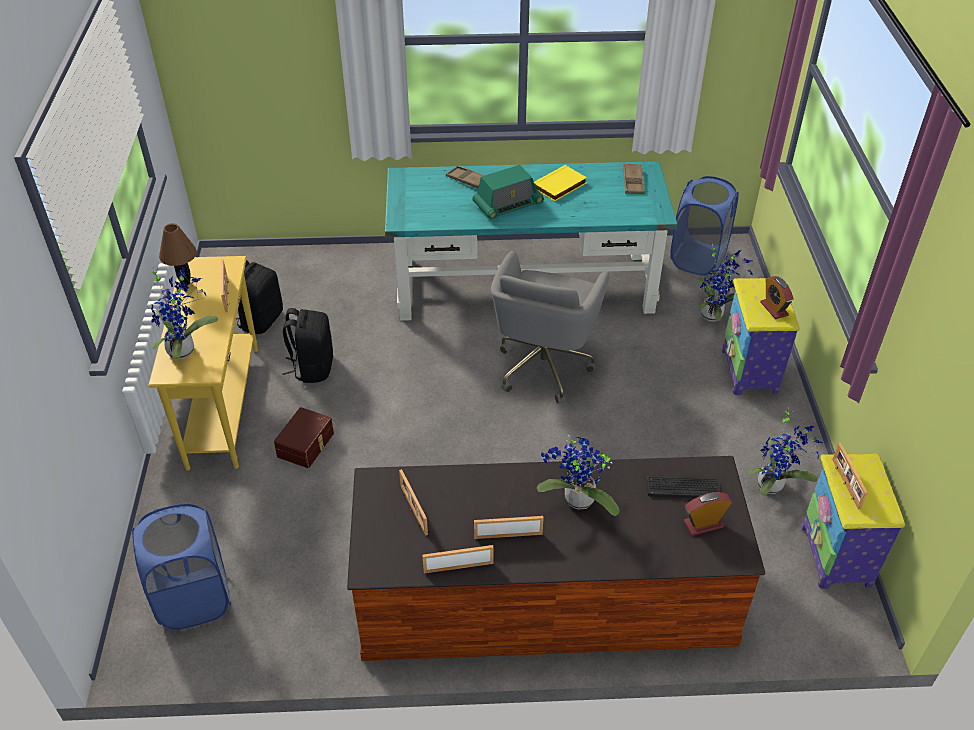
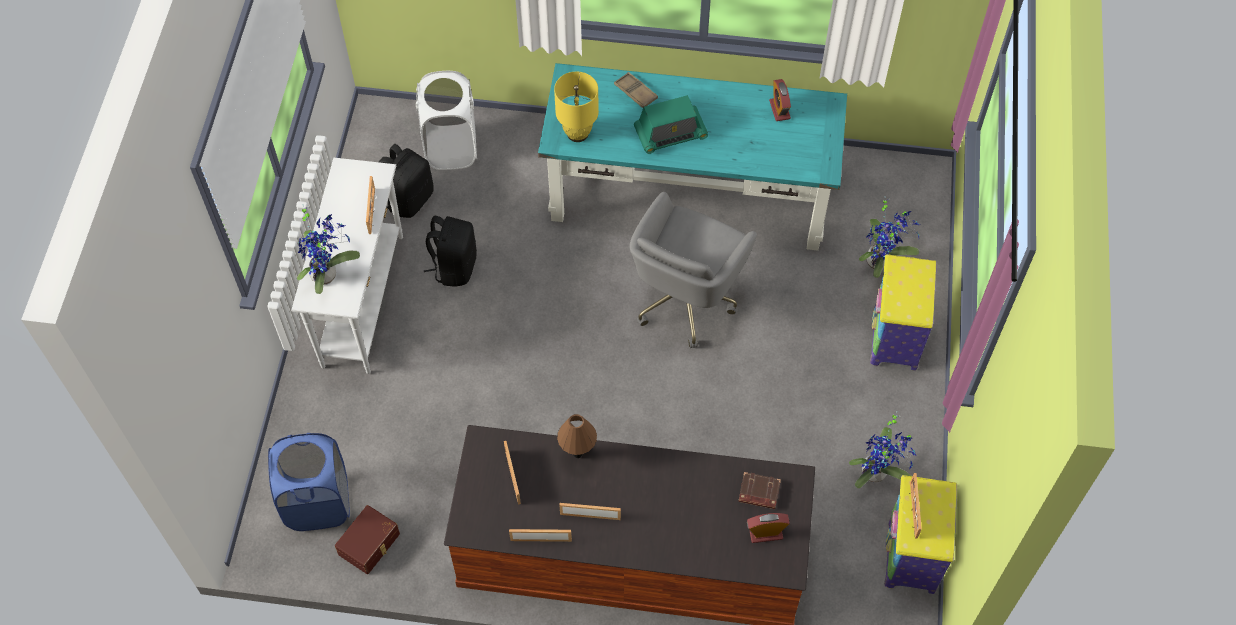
camera: 10 degrees right, 15 degrees up
(185, 283) = (334, 192): brown table lamp -> brown table lamp (577, 454)
(222, 406) = (362, 299): yellow console table -> white console table
(295, 277) = (451, 147): none -> white laundry basket
(307, 445) = (437, 357): brown storage box -> brown storage box (370, 544)
(420, 213) = (578, 133): none -> yellow table lamp
(560, 186) = (731, 115): yellow book -> none
(576, 502) = (658, 492): potted plant -> none
(633, 182) = (810, 120): brown tray -> none
(683, 487) = (758, 492): keyboard -> brown book
(698, 258) = (885, 184): blue laundry basket -> none
(774, 309) = (914, 299): alarm clock -> alarm clock (779, 109)

